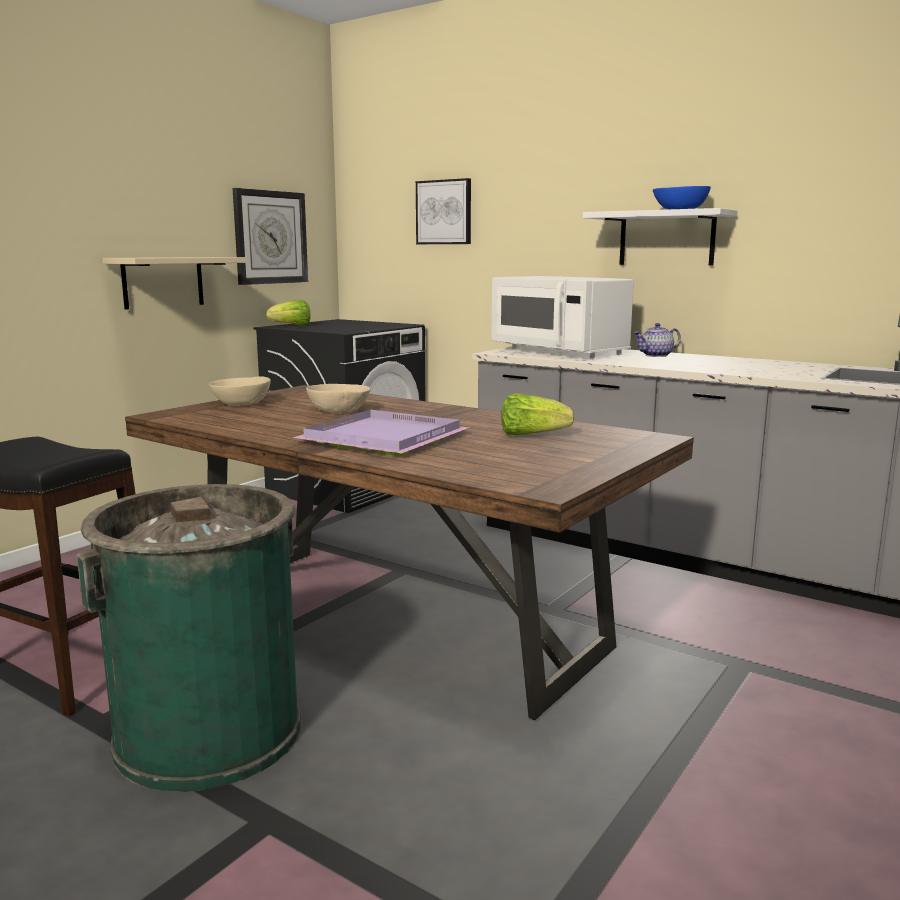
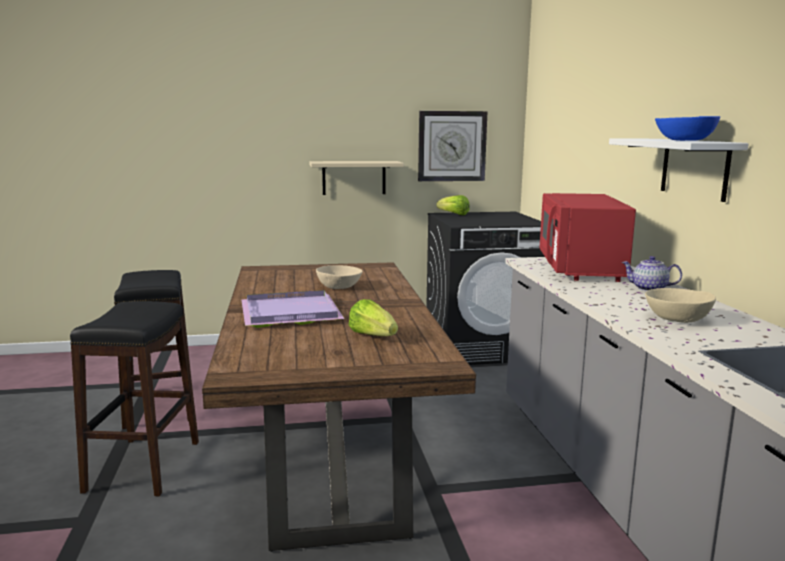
camera: 45 degrees right, 0 degrees up
(208, 733) = (143, 465): green trash can -> black stool
(241, 404) = (313, 269): beige bowl -> beige bowl (677, 319)
(444, 212) = (570, 129): picture -> none
(558, 351) = (580, 268): white microwave -> red microwave

